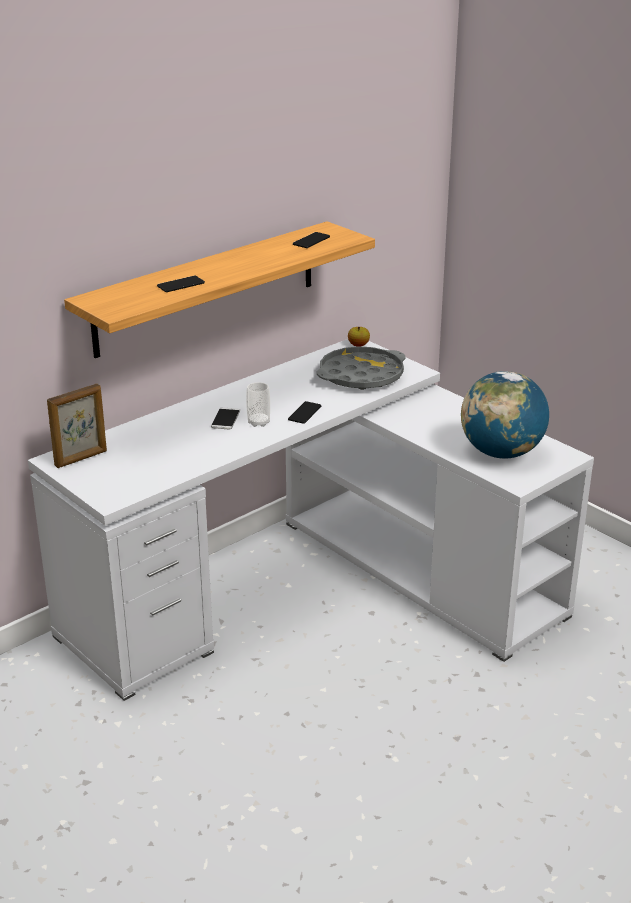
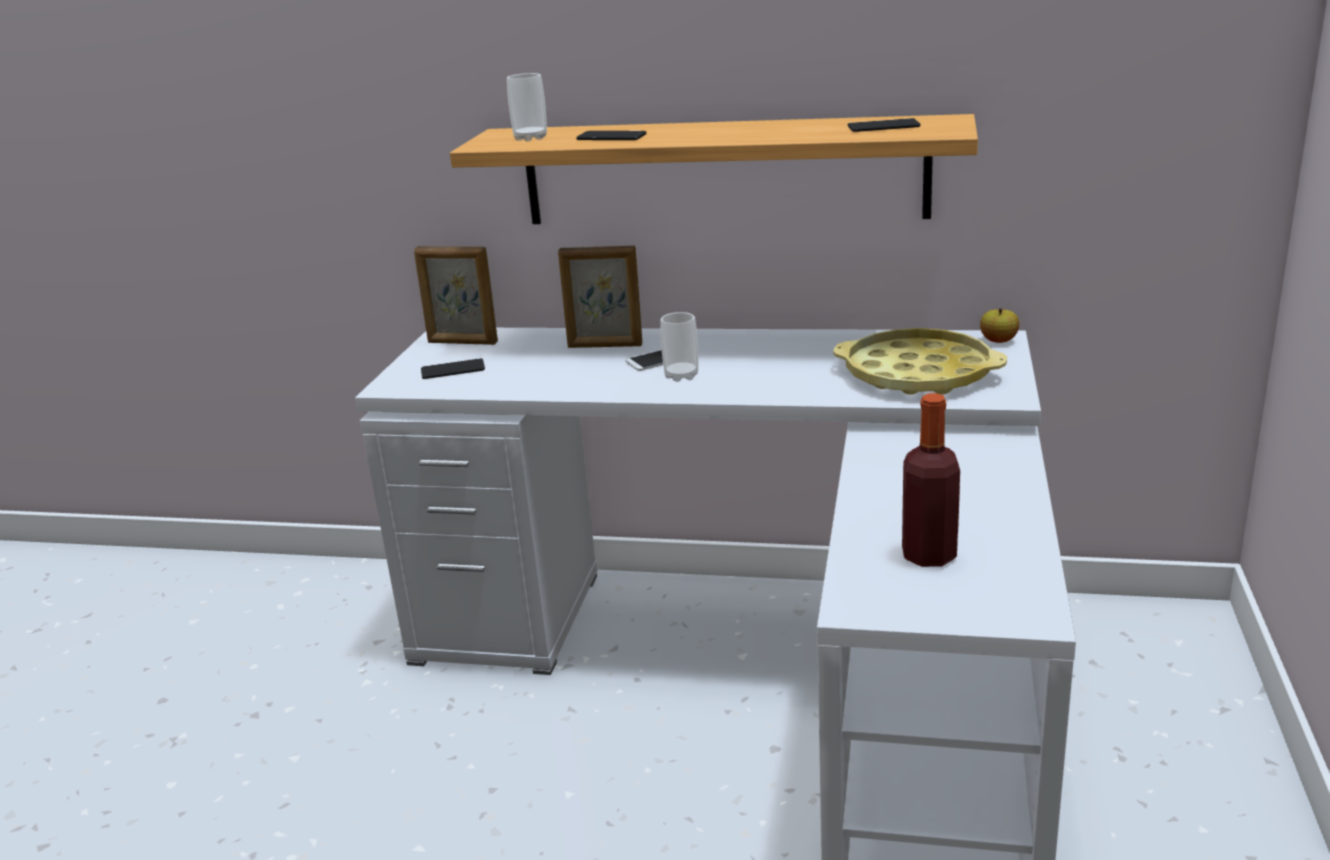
camera: 55 degrees right, 5 degrees down
(128, 298) = (530, 138): none -> cup
(175, 424) = (605, 346): none -> picture frame
(304, 413) = (751, 386): phone -> phone (453, 370)
(361, 375) = (917, 374): grey tray -> yellow tray
(501, 453) = (929, 555): globe -> bottle

